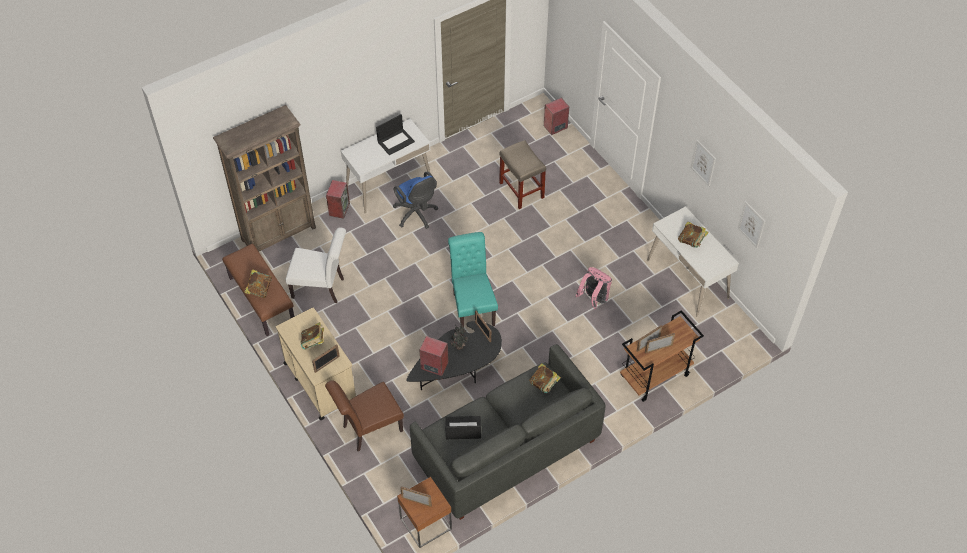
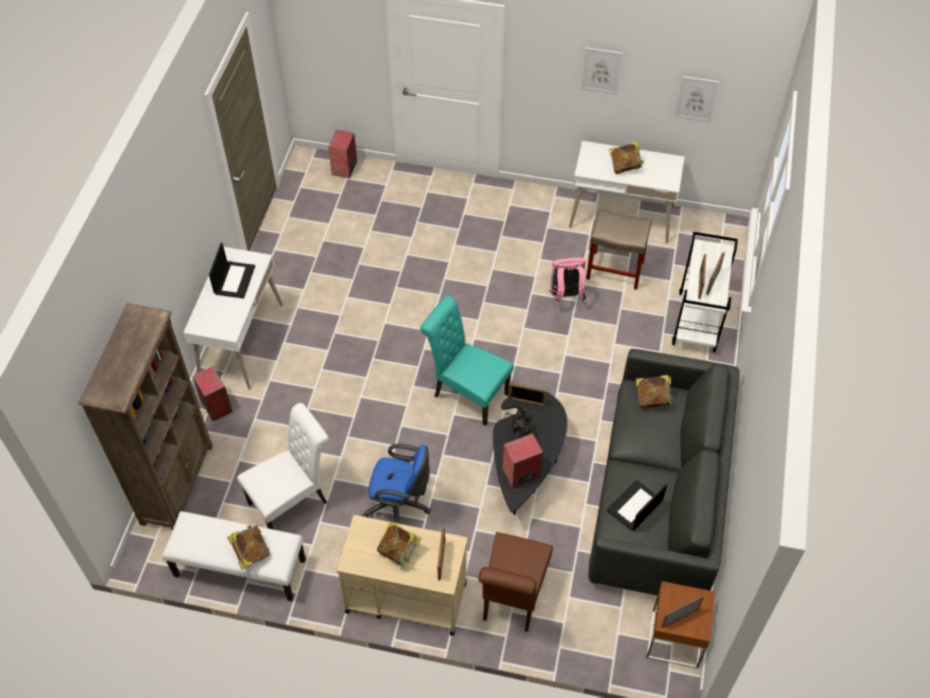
camera: 45 degrees left, 0 degrees up
(261, 300) = (239, 569): brown bench -> white bench
(416, 215) = (306, 349): blue office chair -> blue office chair (400, 506)
(521, 190) = (381, 248): beige stool -> beige stool (614, 270)
(655, 376) = (697, 322): brown cart -> white cart

